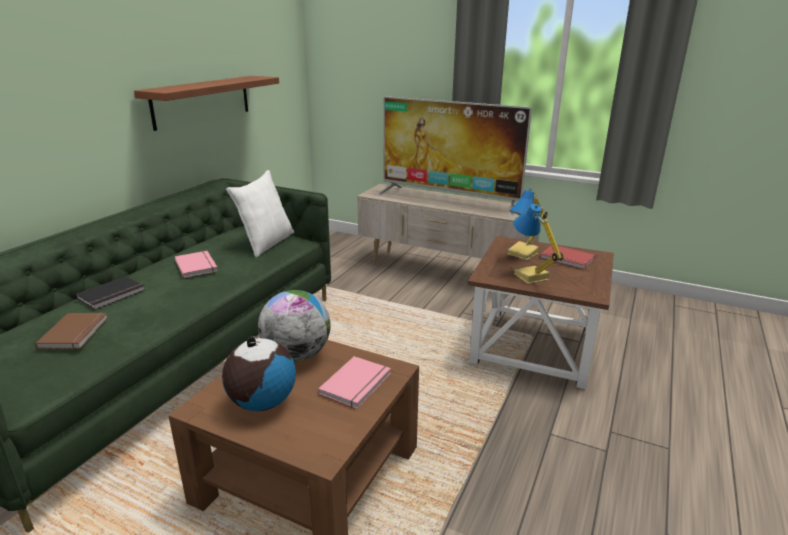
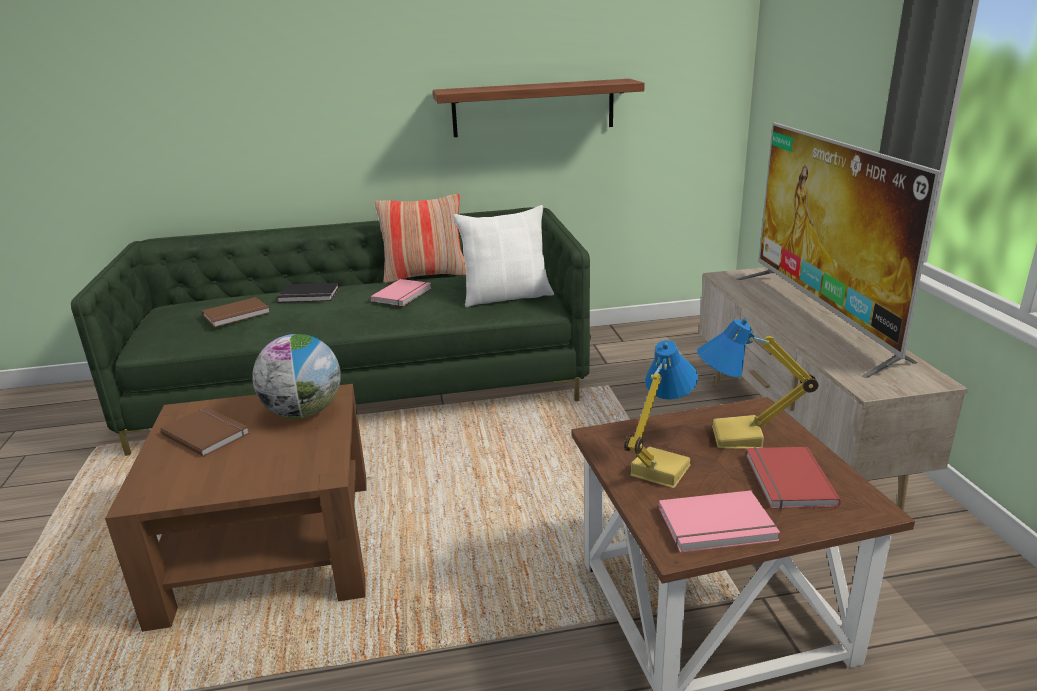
camera: 55 degrees right, 0 degrees up
(175, 250) = (425, 275): none -> pillow
(262, 402) = (207, 433): globe -> brown book
(357, 384) = (276, 465): pink book -> pink book (718, 526)

